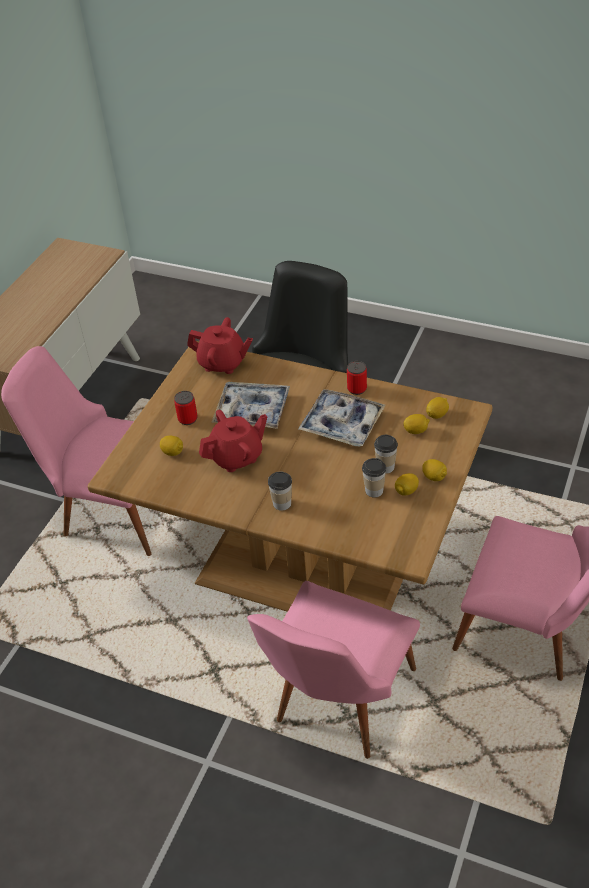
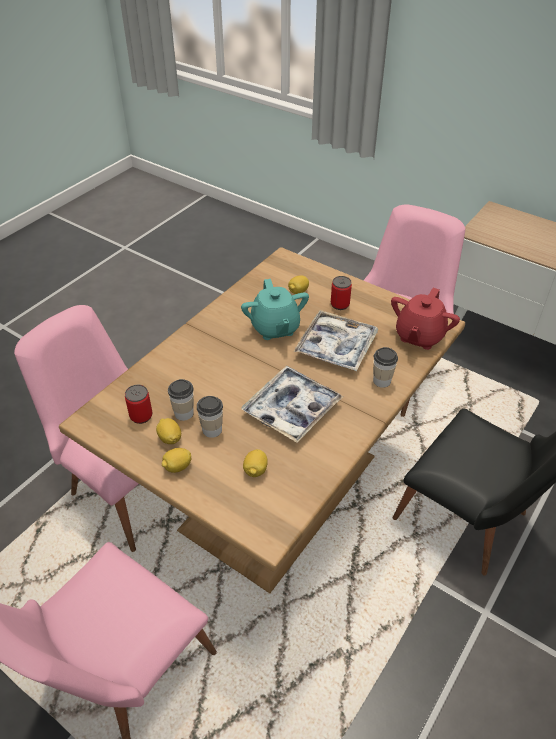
camera: 100 degrees right, 0 degrees up
(237, 457) = (275, 328): red teapot -> turquoise teapot
(282, 503) = (201, 347): cup -> cup (382, 381)
(357, 389) = (345, 434): can -> can (141, 416)
(437, 414) = (275, 498): lemon -> none

